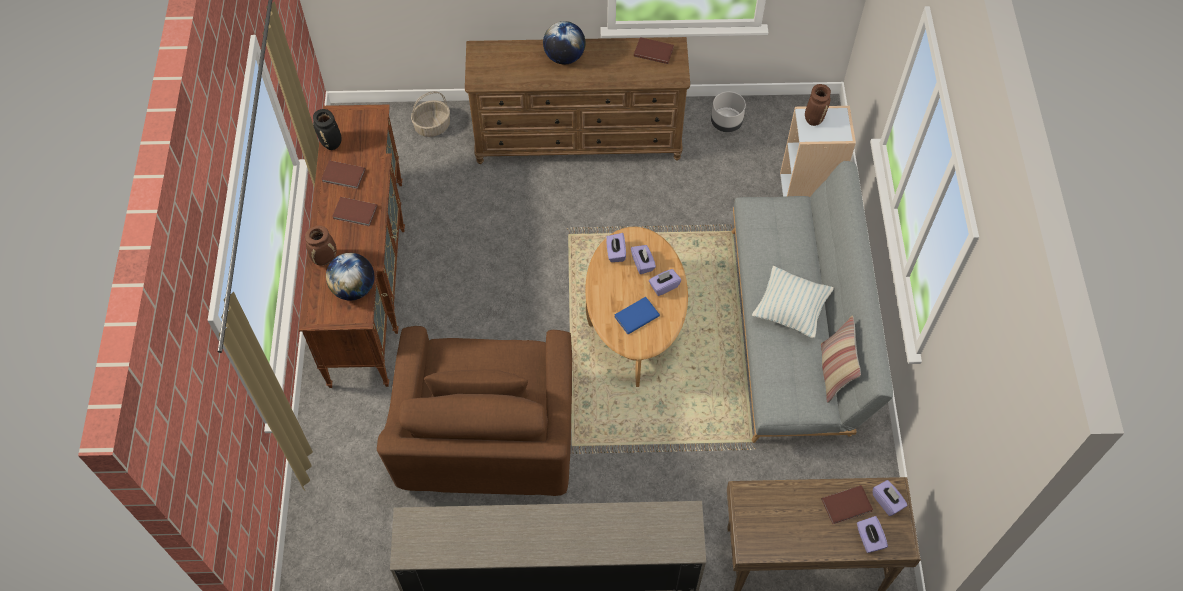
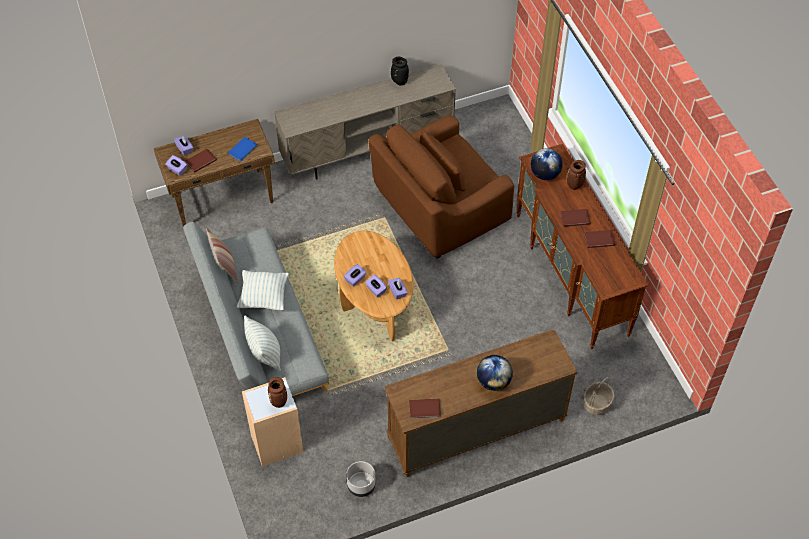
camera: 160 degrees right, 5 degrees down
(332, 144) = (622, 258): black vase -> black vase (399, 81)
(487, 436) = (439, 207): brown armchair -> brown armchair turned 105 degrees counterclockwise
(635, 316) = (367, 255): blue book -> blue book (243, 150)
(807, 236) = (265, 354): none -> pillow

